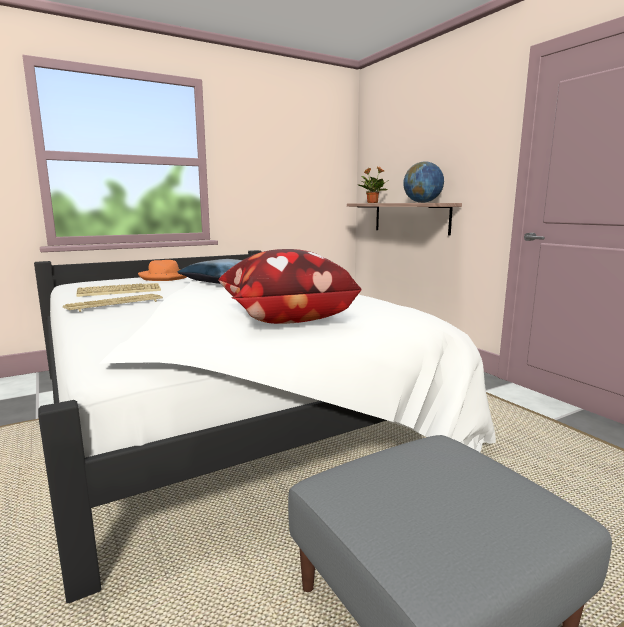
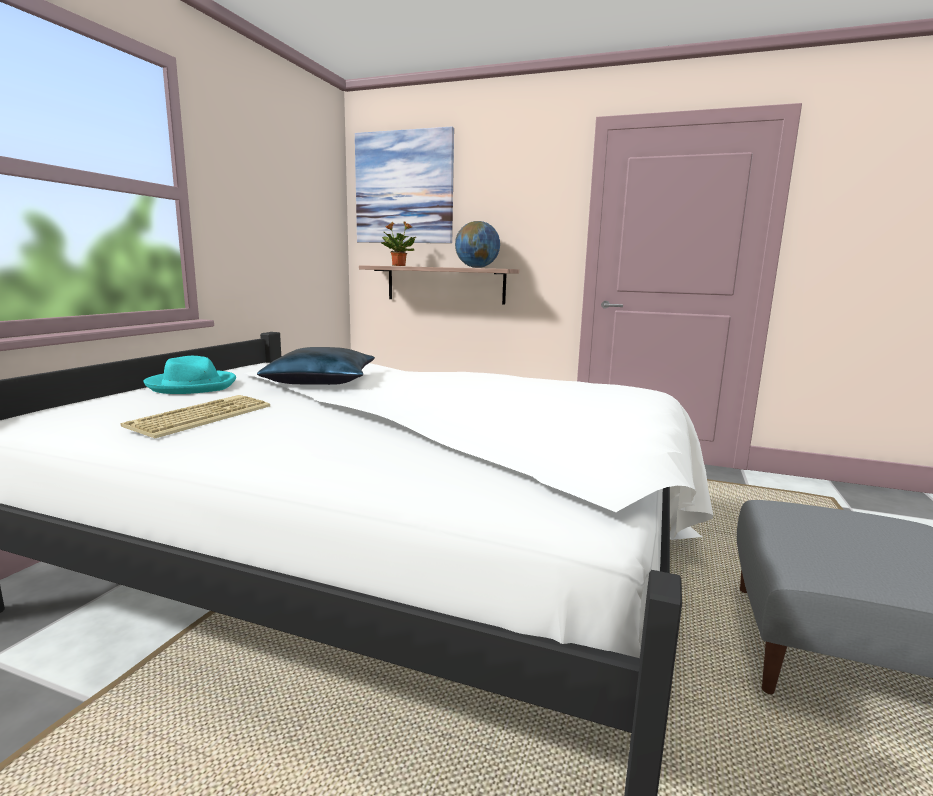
camera: 40 degrees left, 0 degrees up
(114, 304) = (279, 437): keyboard -> none
(165, 277) = (192, 385): orange hat -> turquoise hat
(284, 319) = (580, 414): pillow -> none
(388, 139) = (404, 188): none -> picture

